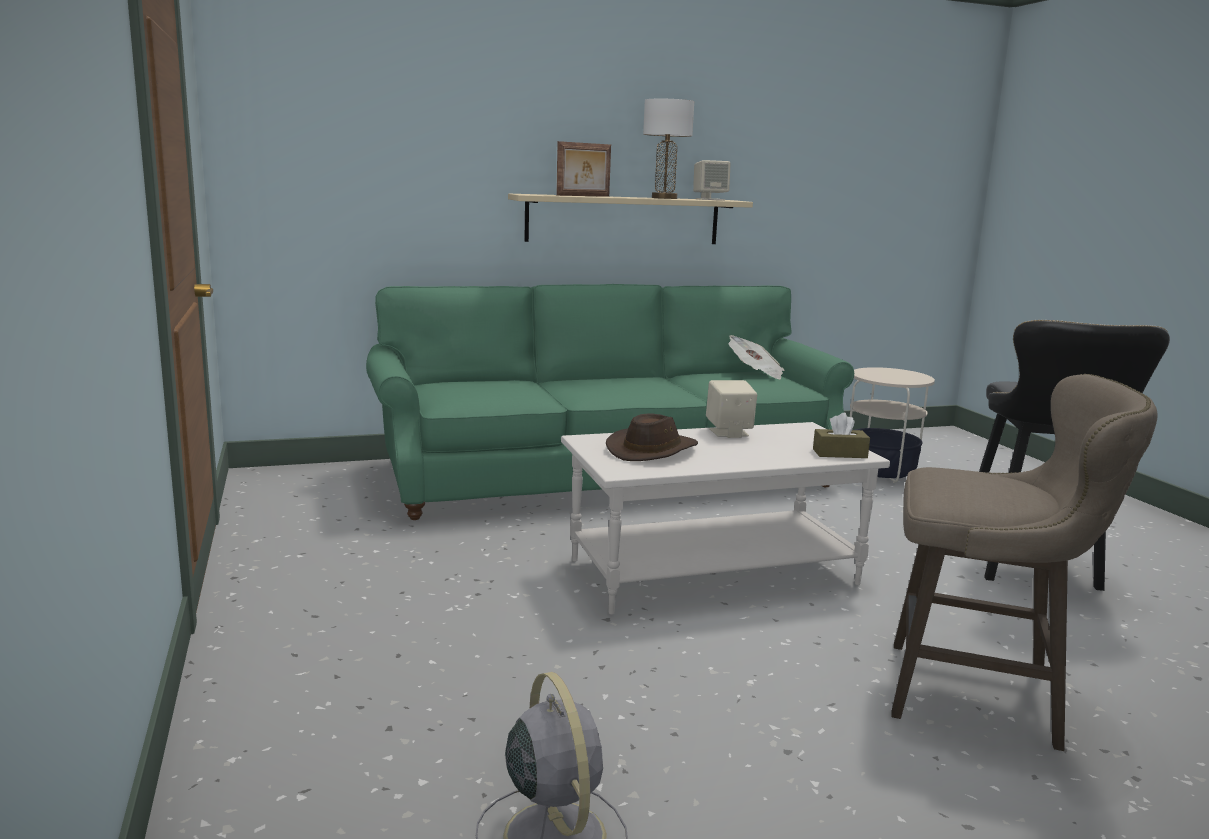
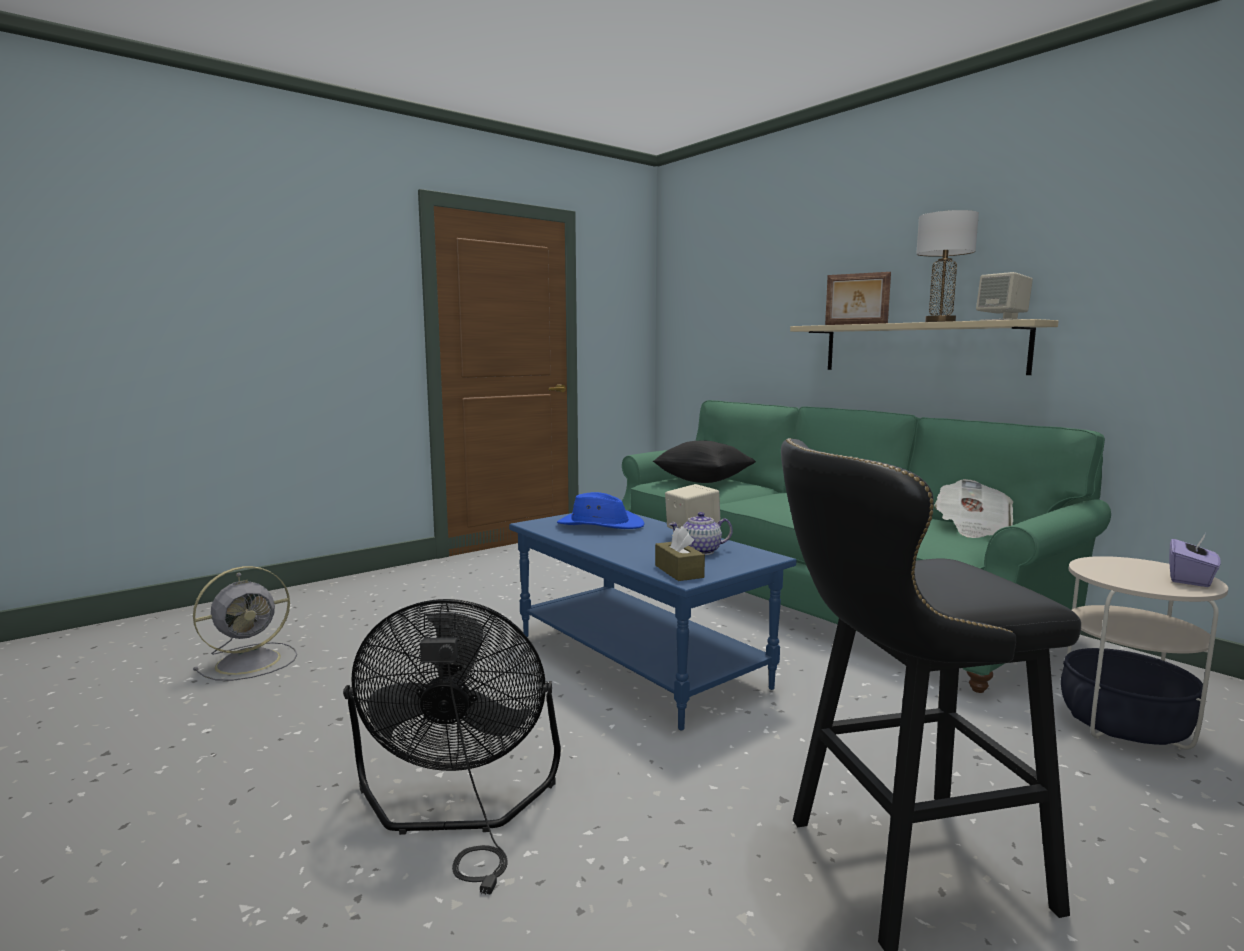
camera: 70 degrees right, 5 degrees down
(479, 389) = (703, 481): none -> black pillow
(652, 450) = (600, 525): brown hat -> blue hat
(713, 571) = (641, 660): white coffee table -> blue coffee table
(779, 438) = (701, 551): none -> teapot
(904, 372) = (1190, 579): none -> purple tissue box
(982, 695) = (458, 812): beige stool -> black fan

